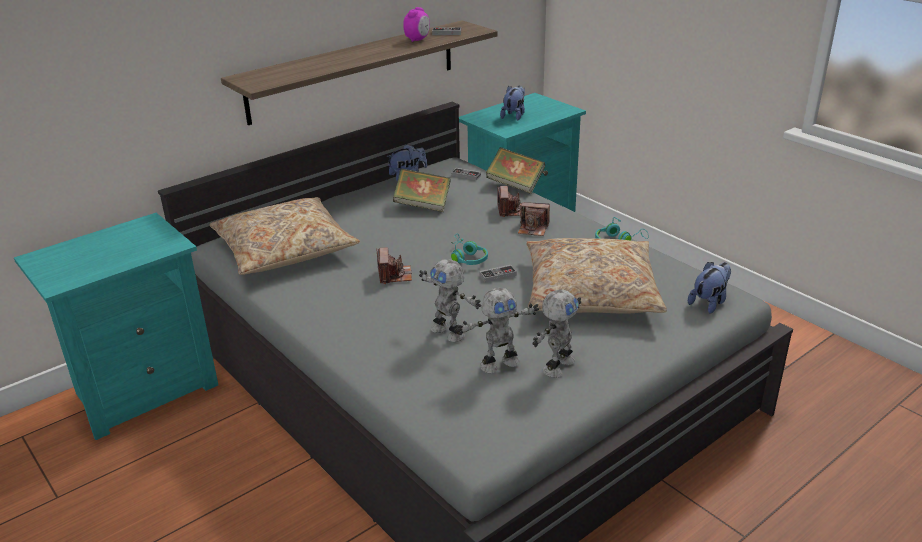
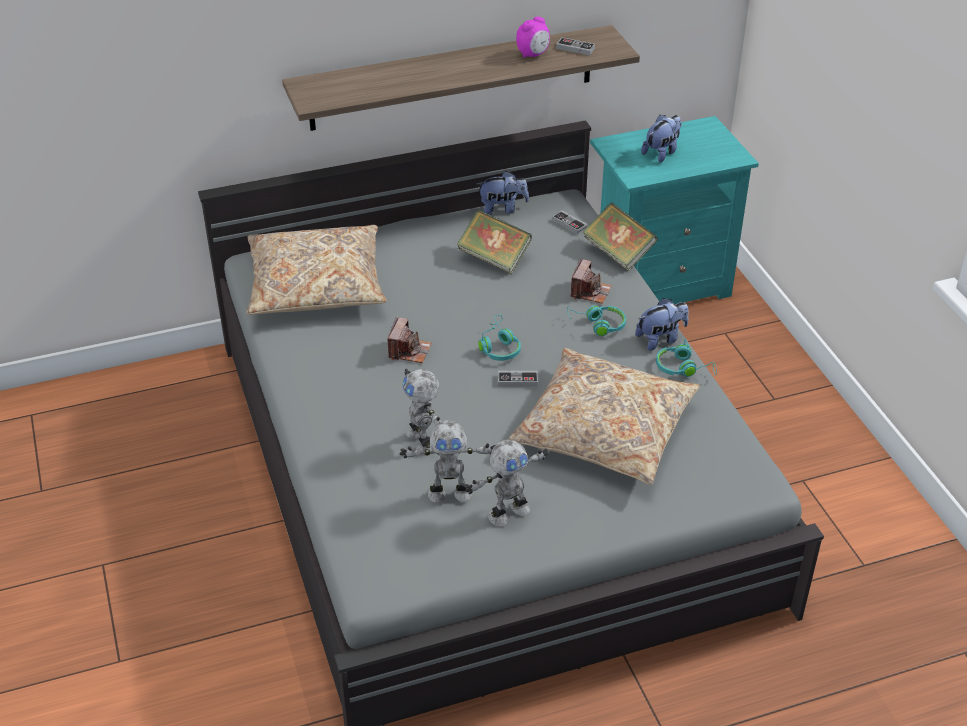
camera: 20 degrees right, 10 degrees up
(143, 390) = (157, 394): turquoise nightstand -> none
(533, 229) = (597, 325): camera -> turquoise headphones
(709, 302) = (727, 481): plush toy -> plush toy (661, 339)

